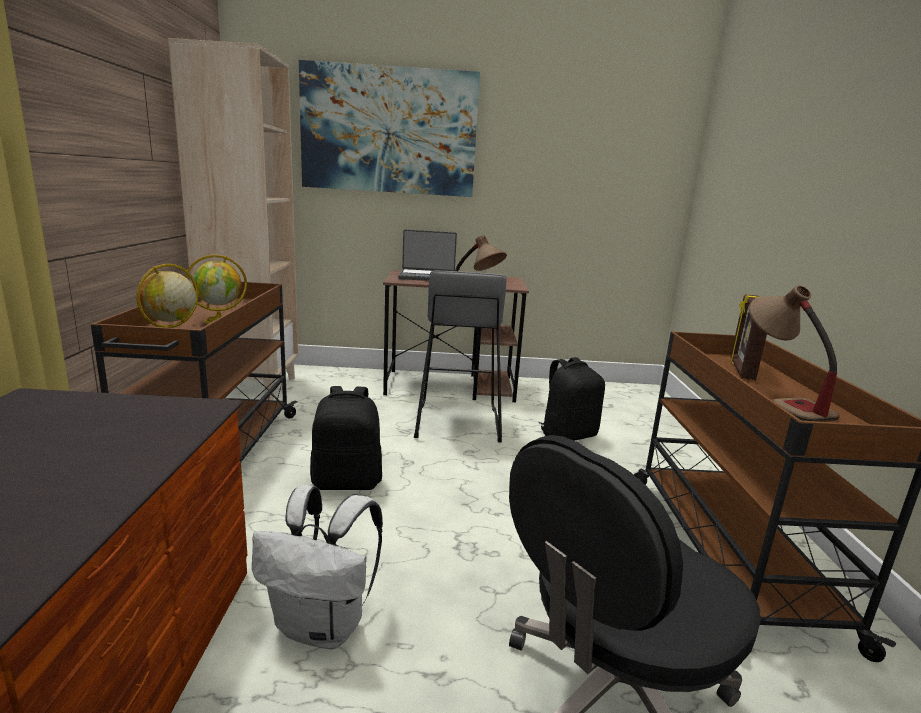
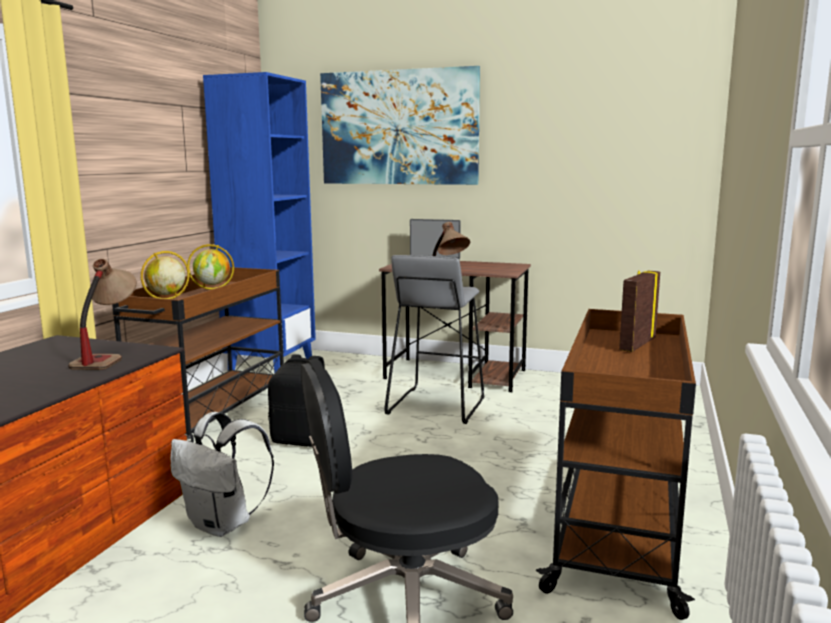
camera: 20 degrees right, 5 degrees down
(253, 388) = (271, 367): beige bookcase -> blue bookcase
(568, 435) = (542, 423): black backpack -> none
(779, 401) = (624, 367): table lamp -> table lamp (107, 357)

